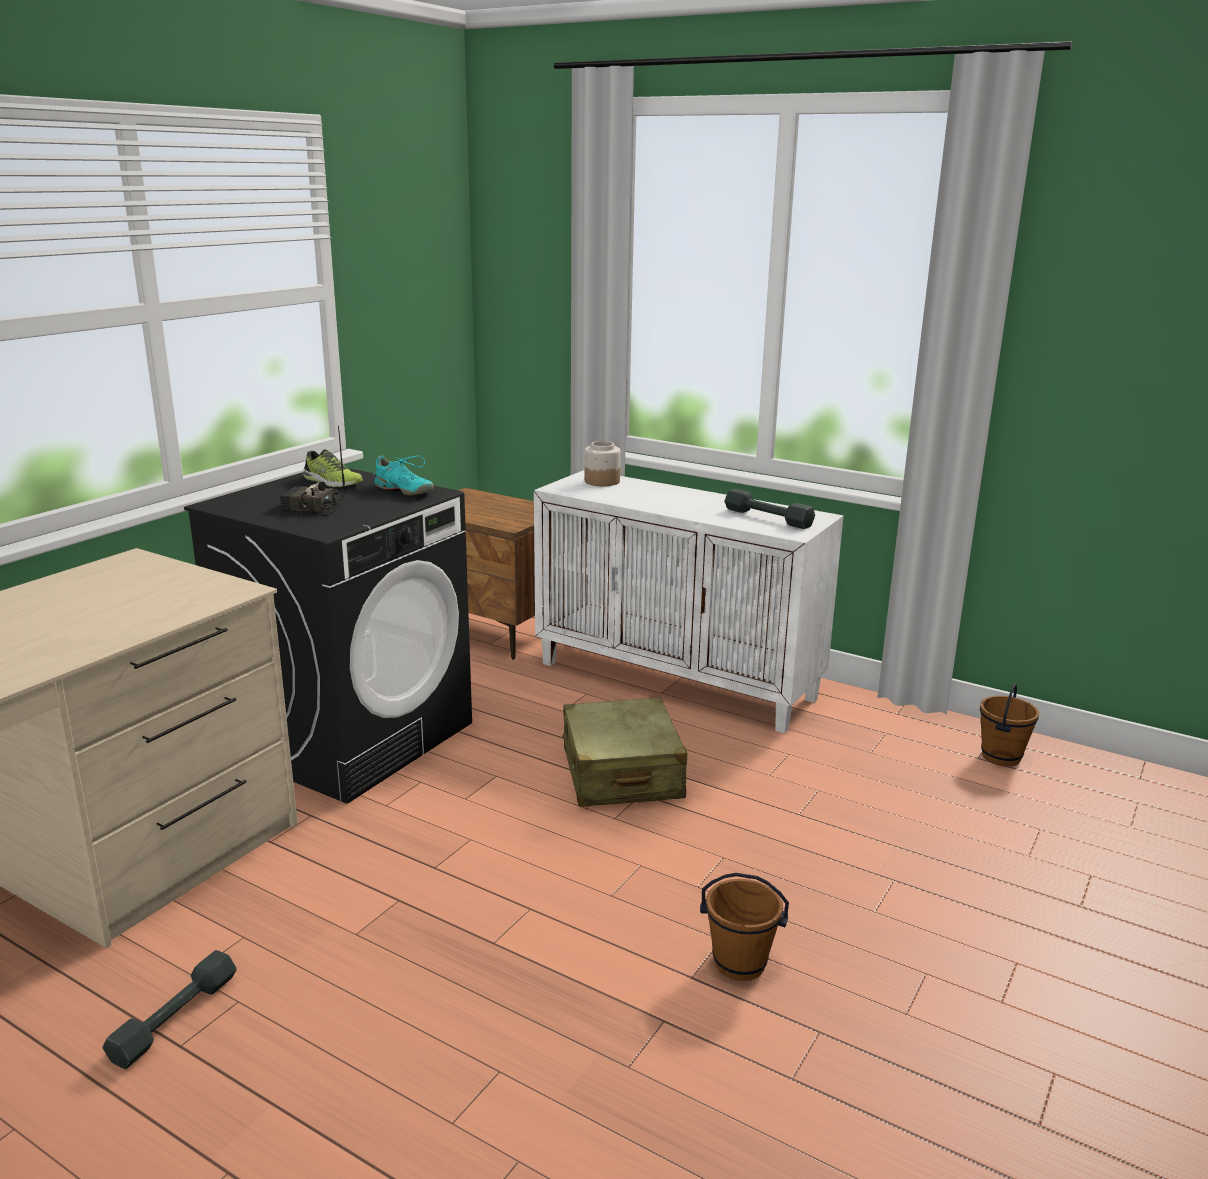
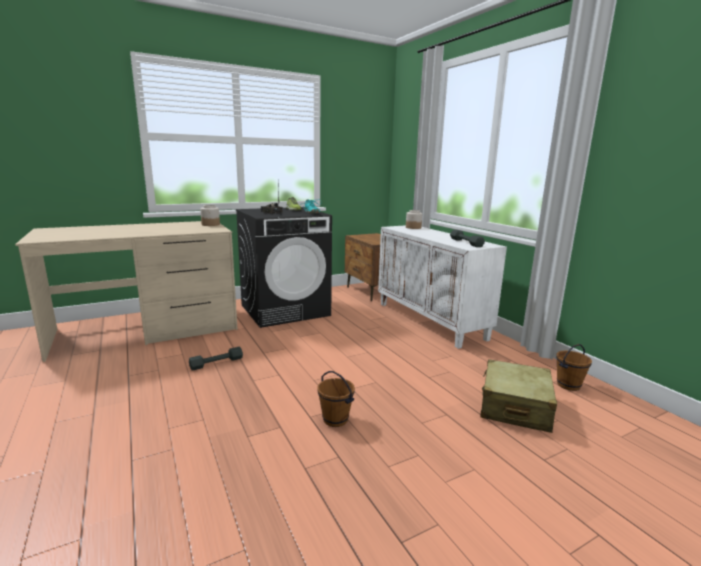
camera: 30 degrees right, 5 degrees down
(166, 571) = (211, 224): none -> jar
(174, 1018) = (136, 368): grey dumbbell -> grey dumbbell (216, 363)
(621, 773) = (368, 344): beige suitcase -> beige suitcase (514, 407)

